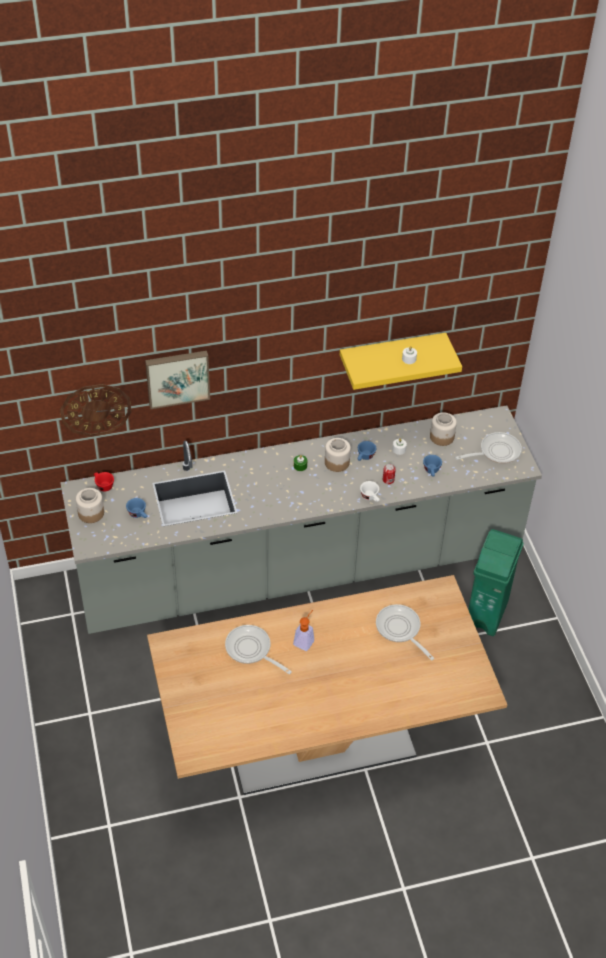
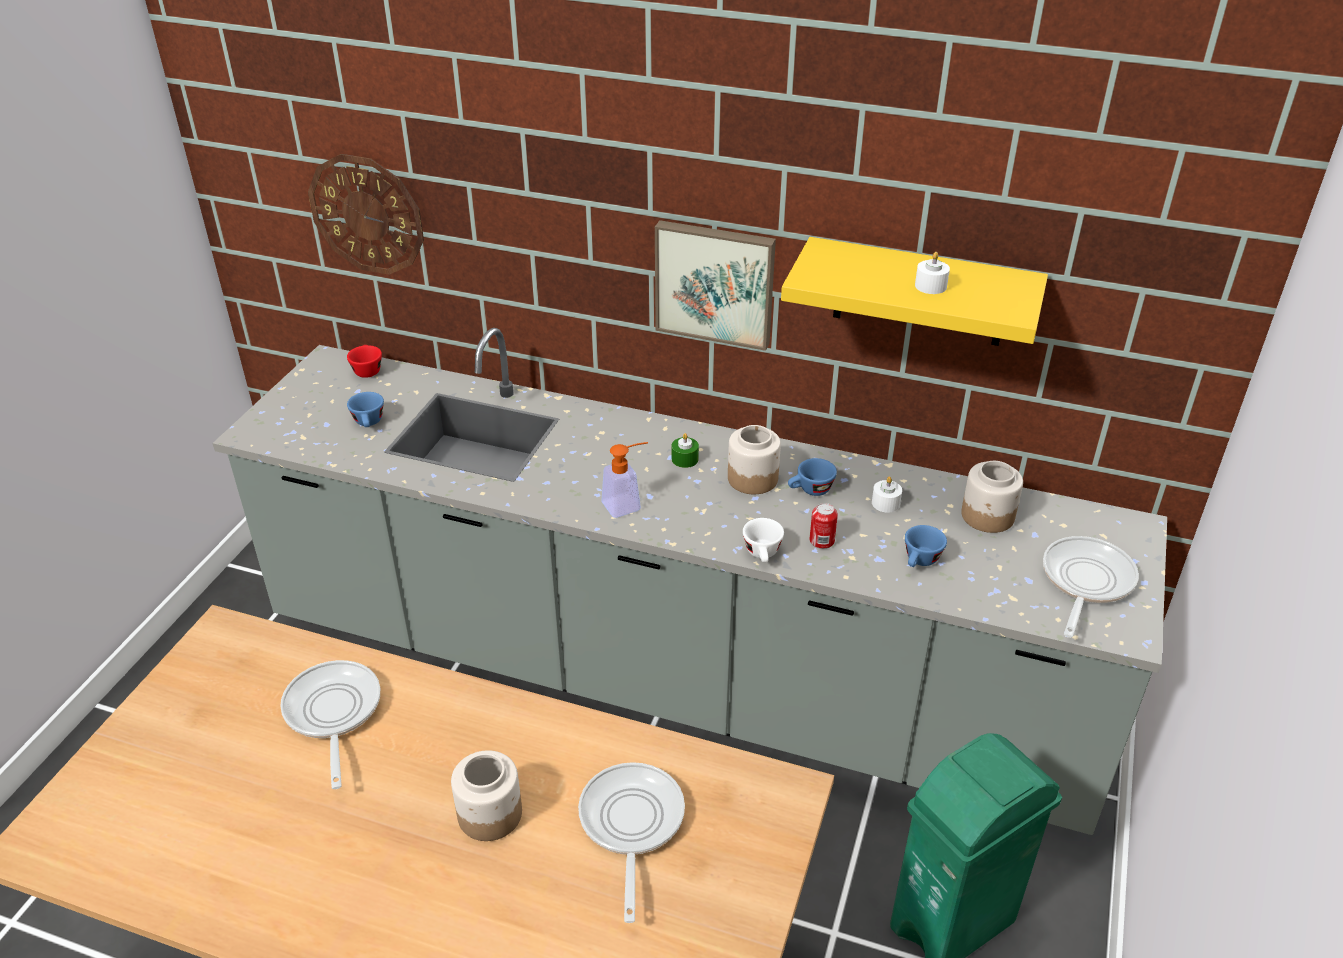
camera: 35 degrees right, 10 degrees down
(91, 513) = (308, 395): jar -> jar (489, 815)
(177, 377) = (499, 193): picture -> picture (715, 282)
(305, 640) = (439, 747): soap dispenser -> soap dispenser (627, 504)
(496, 452) = (1084, 582): frying pan -> frying pan turned 75 degrees counterclockwise

